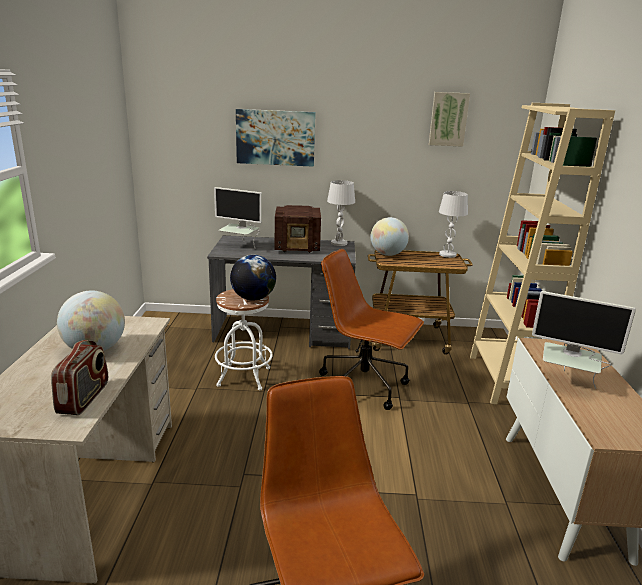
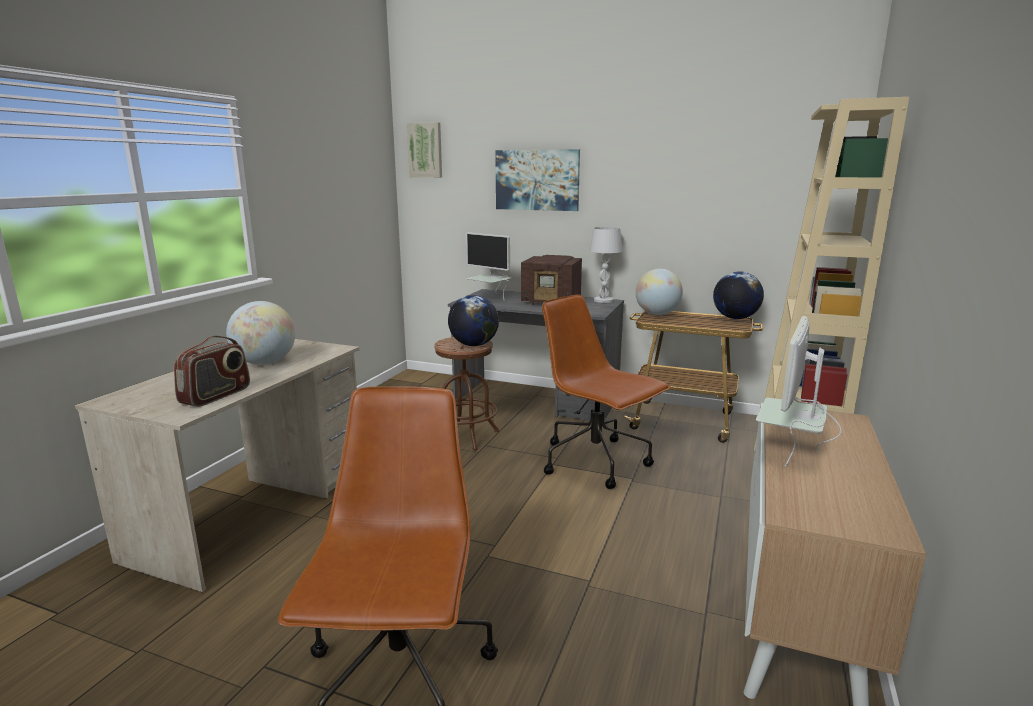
camera: 20 degrees right, 5 degrees down
(244, 377) = (466, 436): white stool -> brown stool
(447, 255) = (735, 318): white table lamp -> globe
(448, 119) = (738, 149): picture -> picture (425, 150)
(566, 382) = (789, 451): monitor -> monitor turned 75 degrees clockwise

